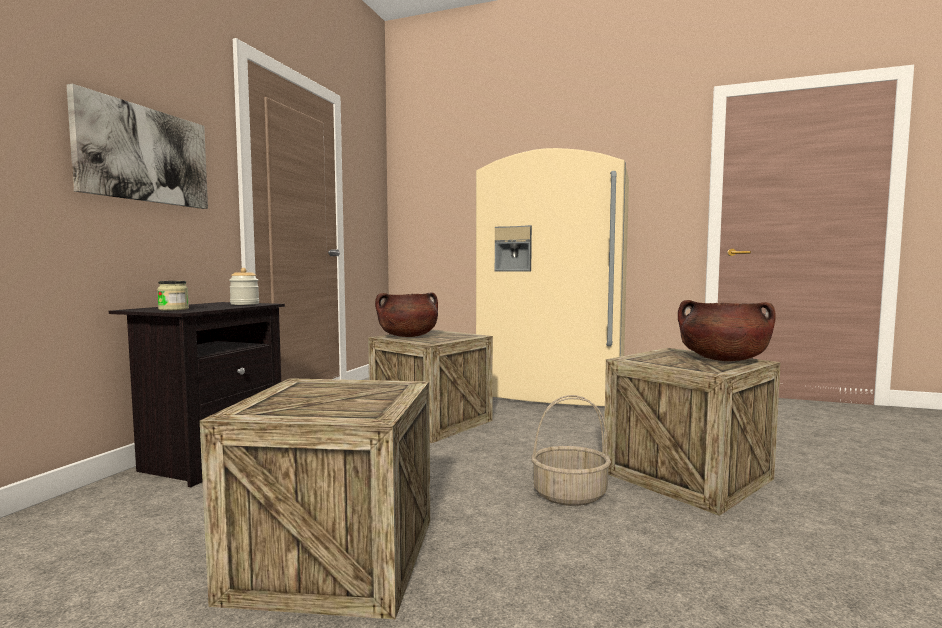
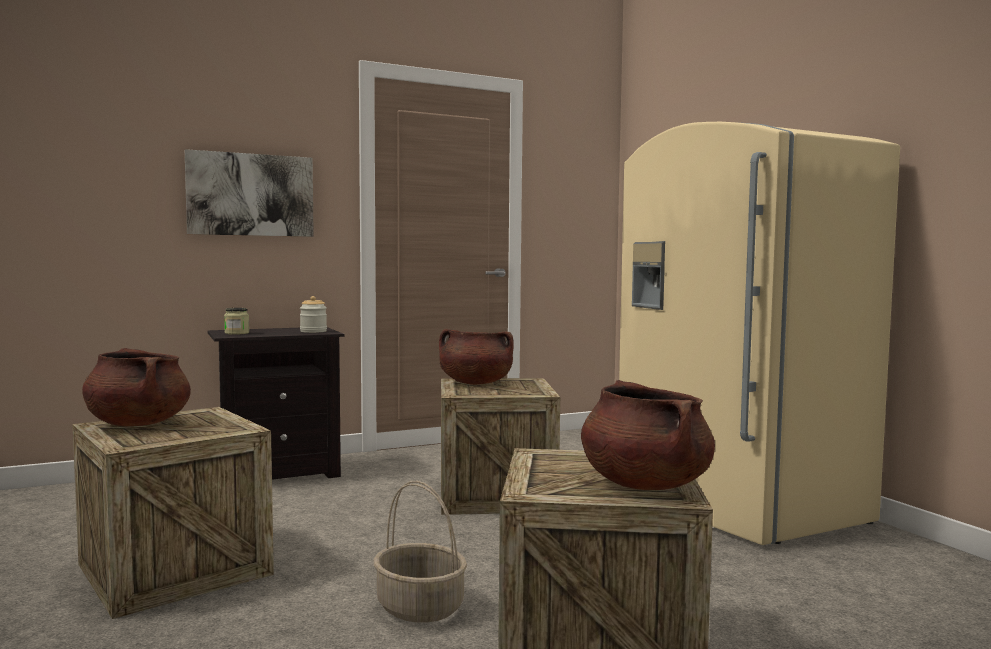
camera: 45 degrees right, 0 degrees up
(285, 403) = (138, 424): none -> brown cooking pot

